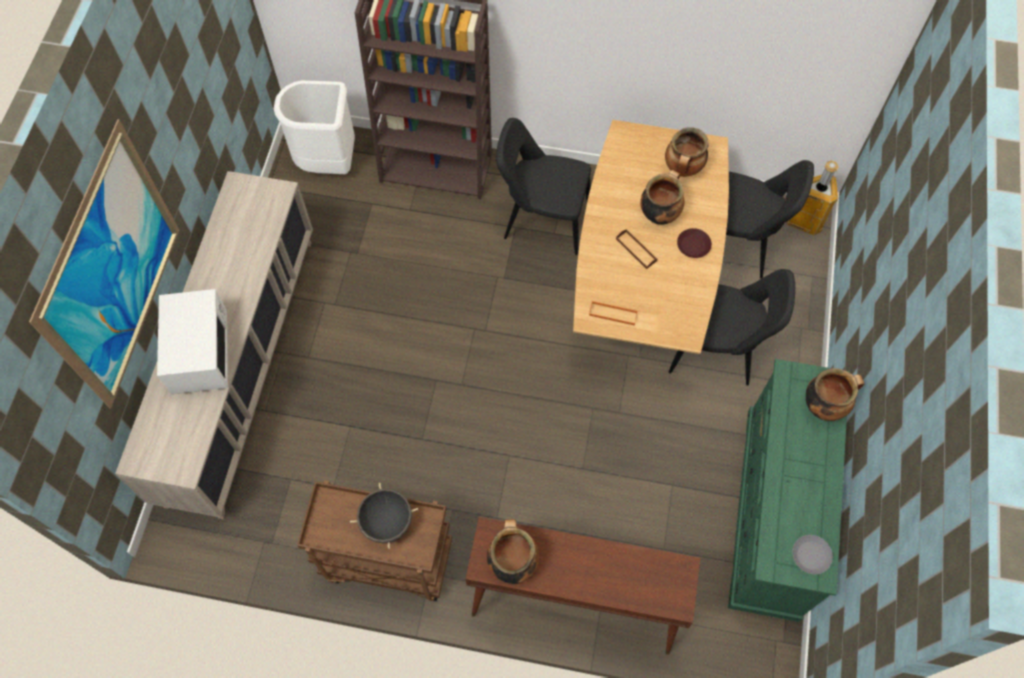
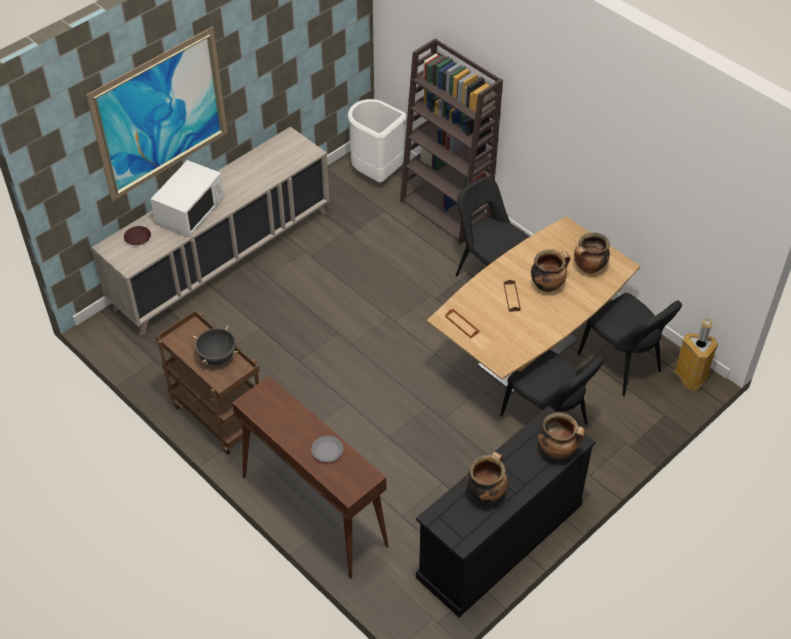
camera: 35 degrees right, 15 degrees down
(512, 562) = (267, 410): cooking pot -> cooking pot (485, 493)
(694, 245) = (555, 315): brown plate -> brown plate (138, 238)
(772, 513) = (499, 541): green dresser -> black dresser
(811, 555) = (466, 527): grey plate -> grey plate (327, 451)

